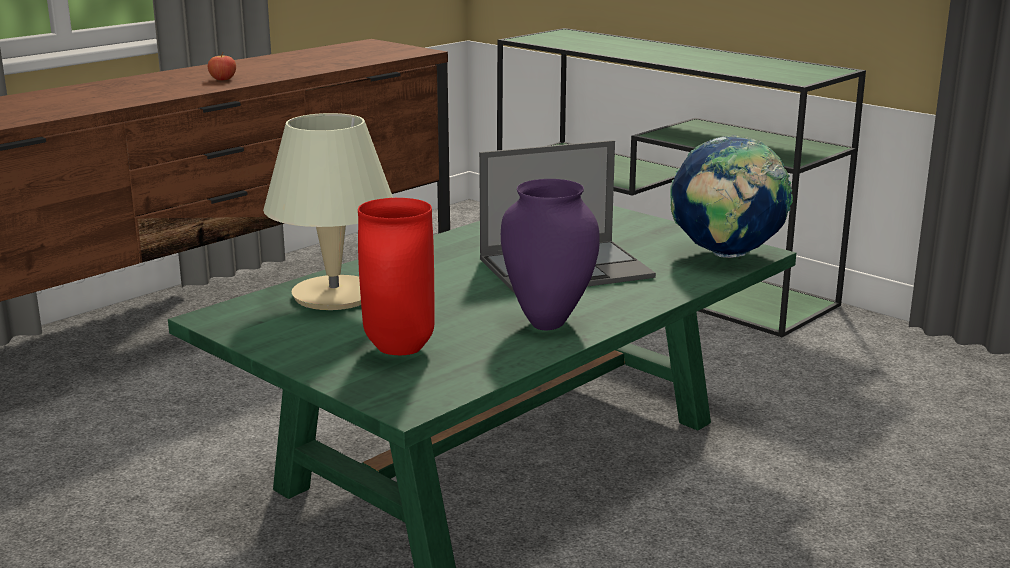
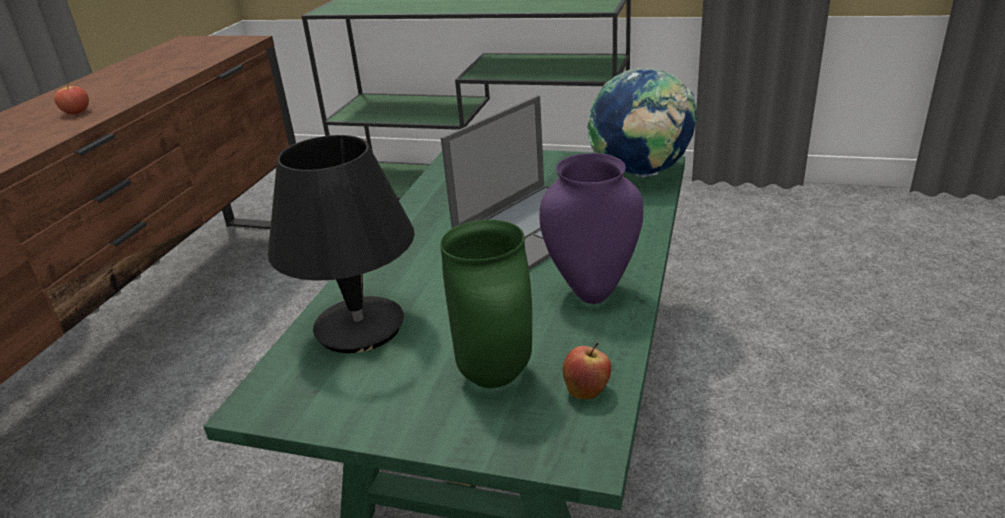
camera: 25 degrees left, 10 degrees up
(334, 295) = (359, 326): beige table lamp -> black table lamp
(401, 349) = (498, 376): red vase -> green vase
(457, 375) = (587, 391): none -> apple

